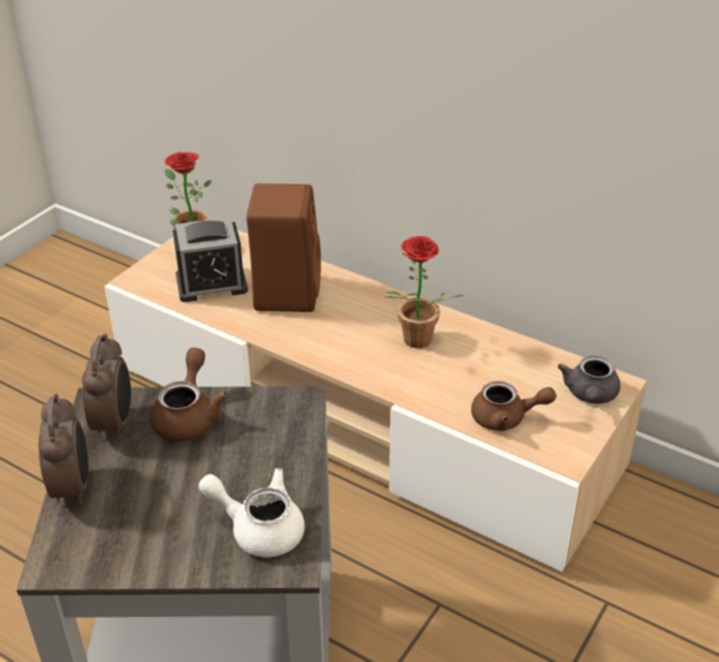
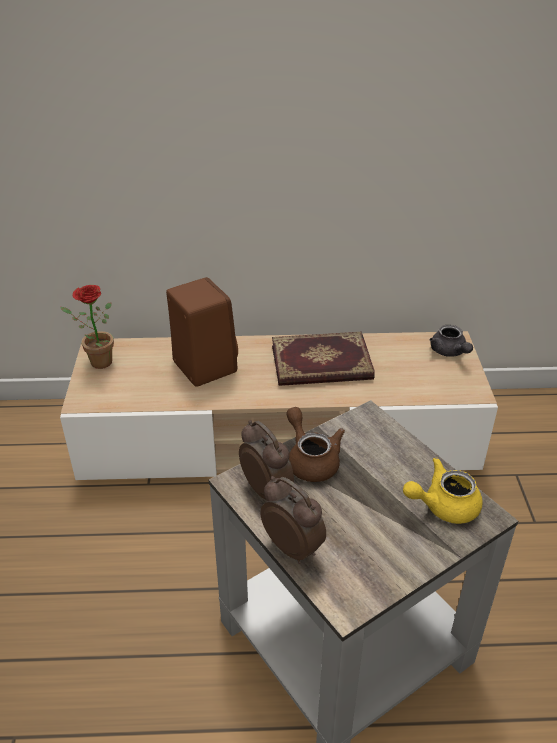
camera: 35 degrees left, 0 degrees up
(211, 284) = (143, 382): alarm clock -> none
(259, 528) = (443, 506): white teapot -> yellow teapot
(415, 343) = (321, 364): potted plant -> book
(506, 418) = (421, 385): brown teapot -> none

